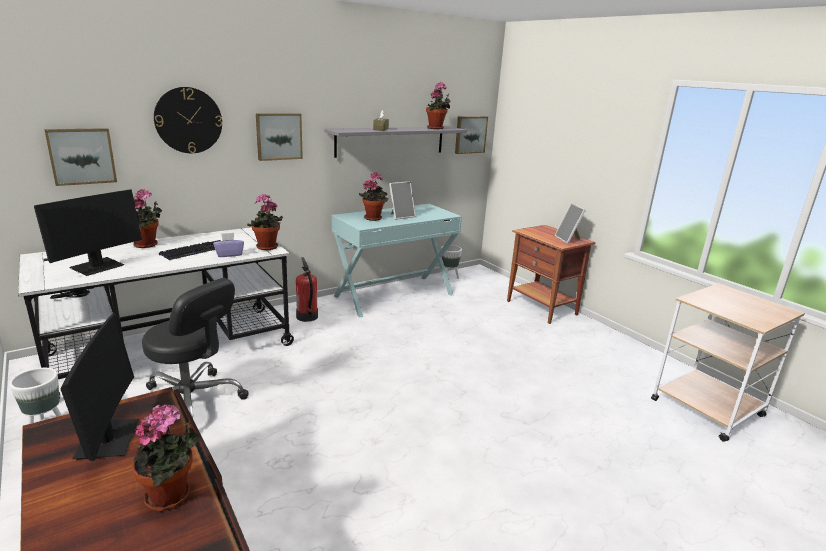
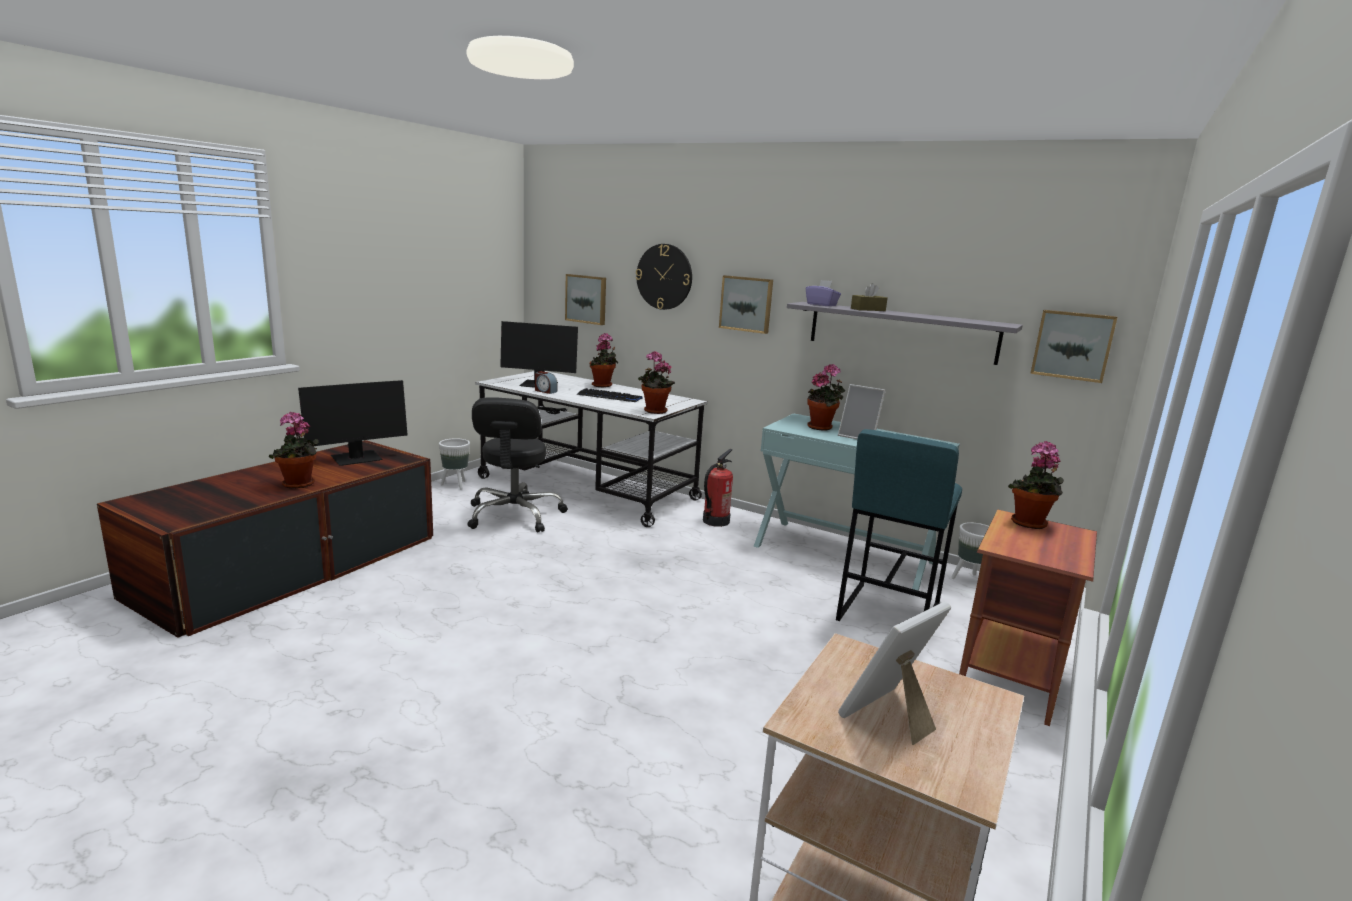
camera: 65 degrees right, 5 degrees down
(130, 269) = (545, 391): none -> alarm clock
(229, 254) = (617, 405): purple tissue box -> purple tissue box (821, 305)
(436, 128) = (966, 320): potted plant -> potted plant (1029, 524)
(471, 310) = (887, 614): none -> turquoise stool
(568, 240) = (1045, 552): picture frame -> picture frame (889, 717)

